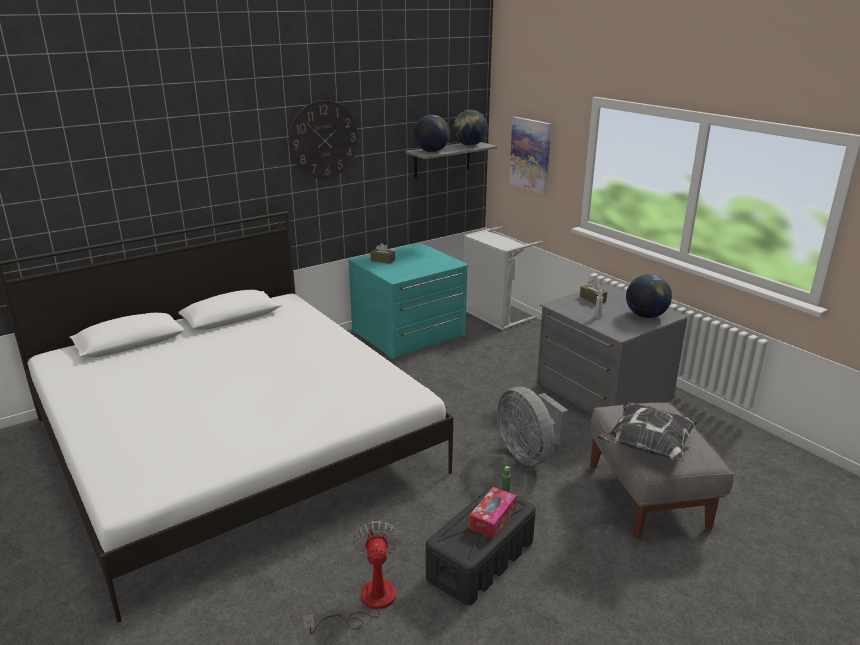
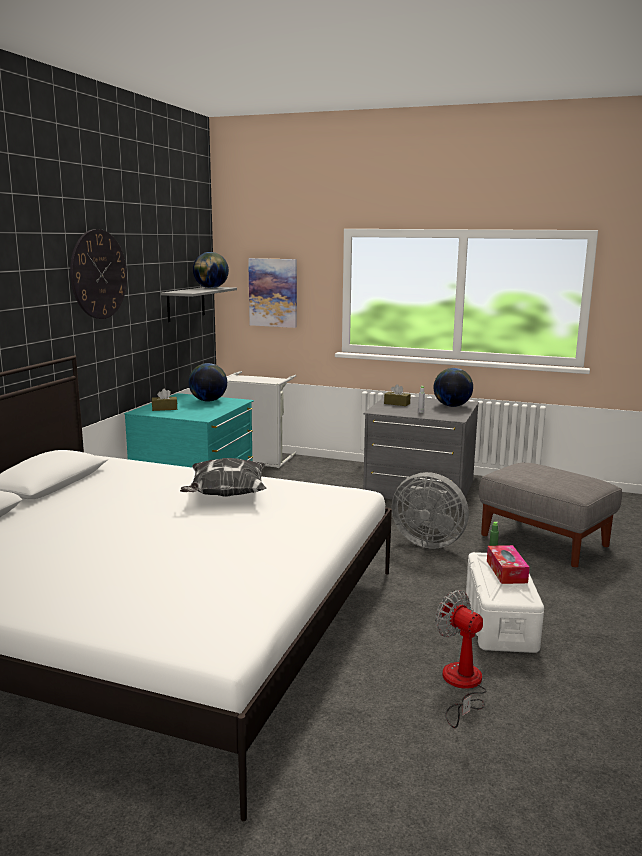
camera: 35 degrees left, 10 degrees down
(431, 151) = (188, 291): globe -> globe (208, 401)
(480, 560) = (500, 621): black storage box -> white storage box
(646, 446) = (559, 485): pillow -> pillow (225, 495)

